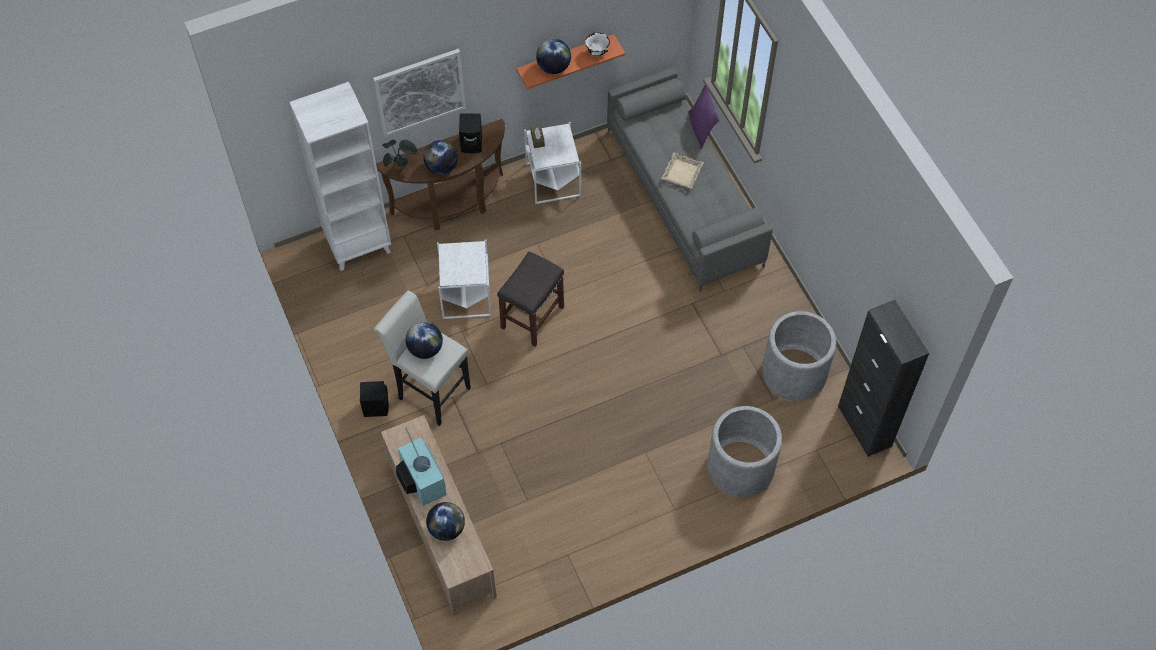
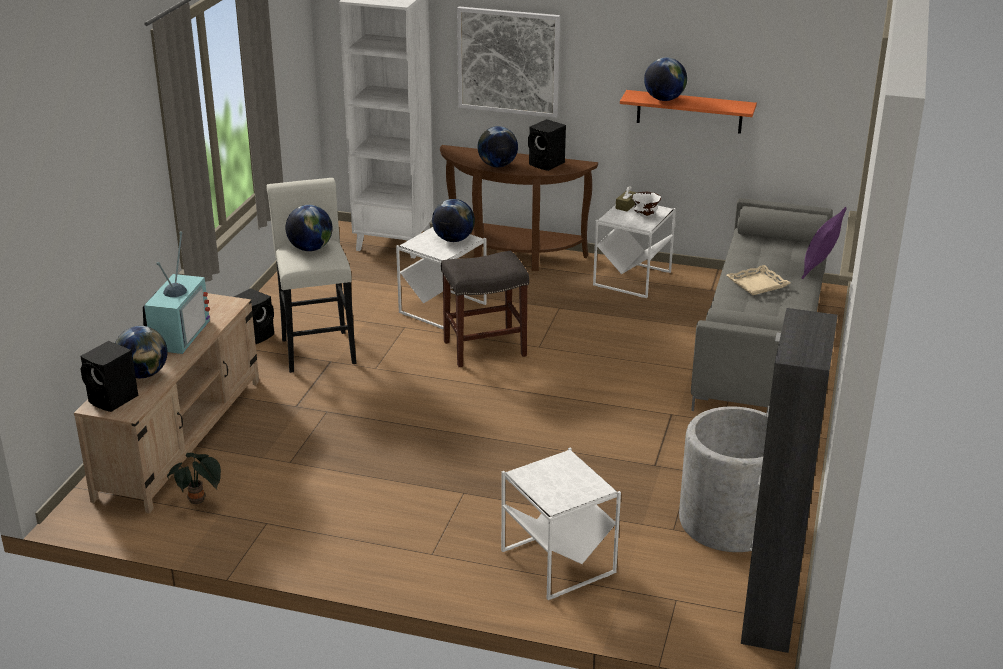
camera: 40 degrees right, 30 degrees down
(400, 167) = (461, 153): potted plant -> potted plant (198, 501)
(457, 561) = (114, 400): none -> black speaker
(468, 256) = (453, 240): none -> globe
(596, 52) = (722, 105): white bowl -> white bowl (645, 215)
(740, 467) = (558, 563): grey planter -> white side table

